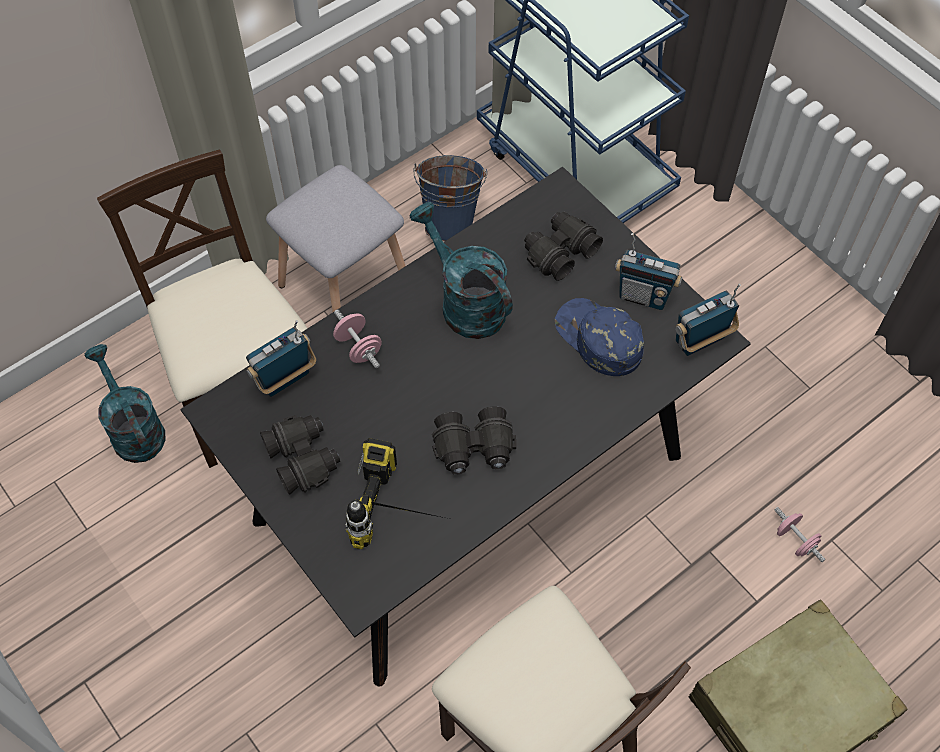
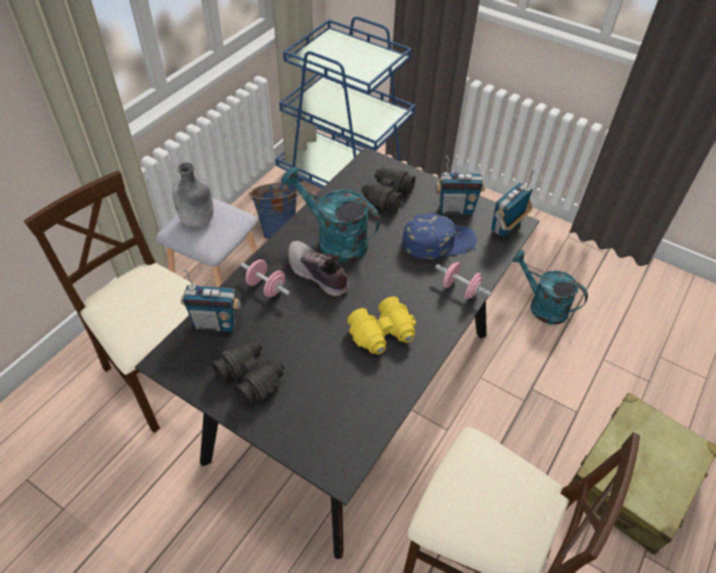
camera: 20 degrees left, 10 degrees down
(133, 429) = (84, 421): turquoise watering can -> turquoise watering can (542, 305)
(285, 379) = (216, 323): radio -> radio turned 120 degrees counterclockwise
(324, 207) = (198, 221): none -> grey bottle
(403, 513) = (347, 395): power drill -> none
(426, 346) = (317, 274): none -> shoe
(474, 449) = (383, 334): black binoculars -> yellow binoculars
(598, 339) = (438, 241): blue cap -> blue cap turned 135 degrees clockwise
(795, 540) = (581, 366): pink dumbbell -> pink dumbbell (460, 289)

